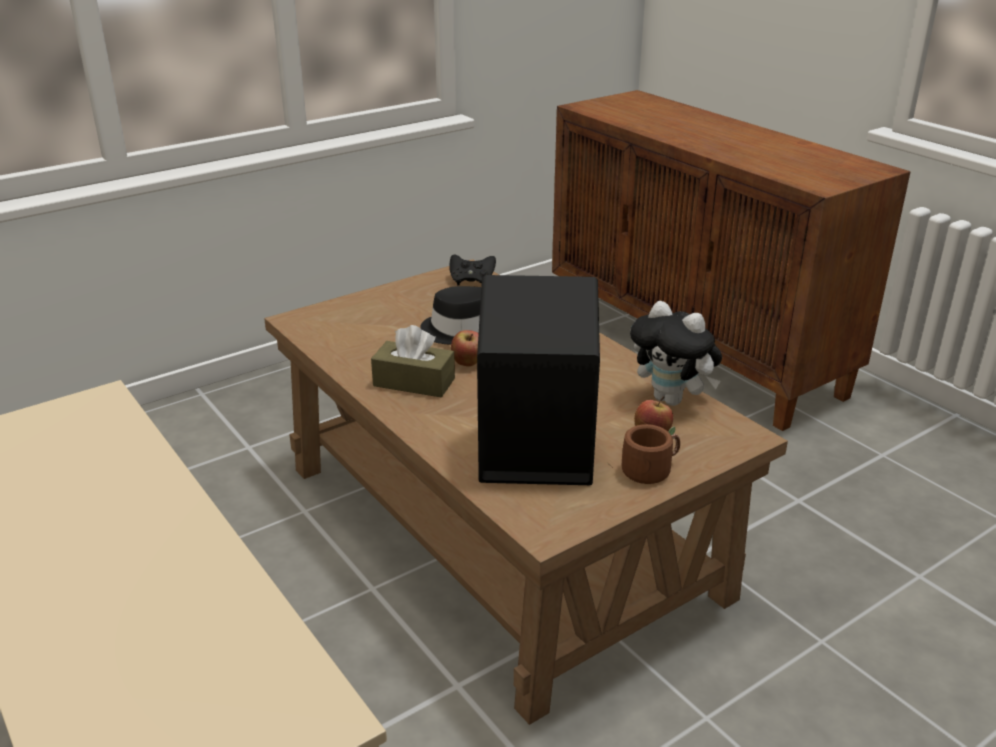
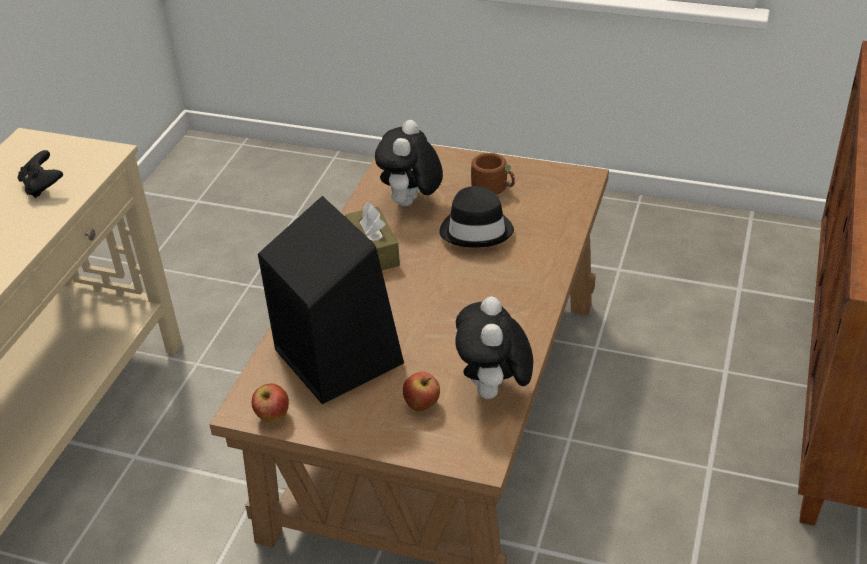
camera: 55 degrees right, 10 degrees up
(378, 342) = (411, 203): none -> plush toy
(468, 364) = (428, 260): apple -> apple (273, 417)
(472, 281) = (566, 191): black game controller -> black game controller (43, 187)
(649, 469) = (373, 424): brown mug -> brown mug (494, 187)

